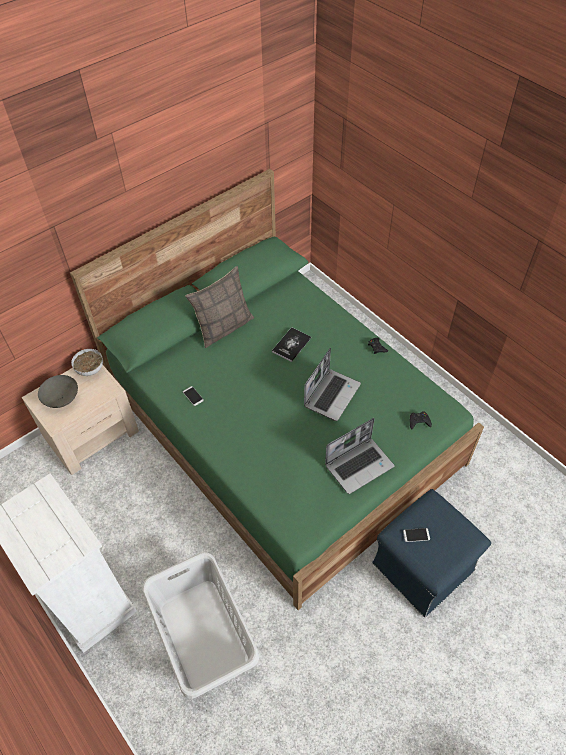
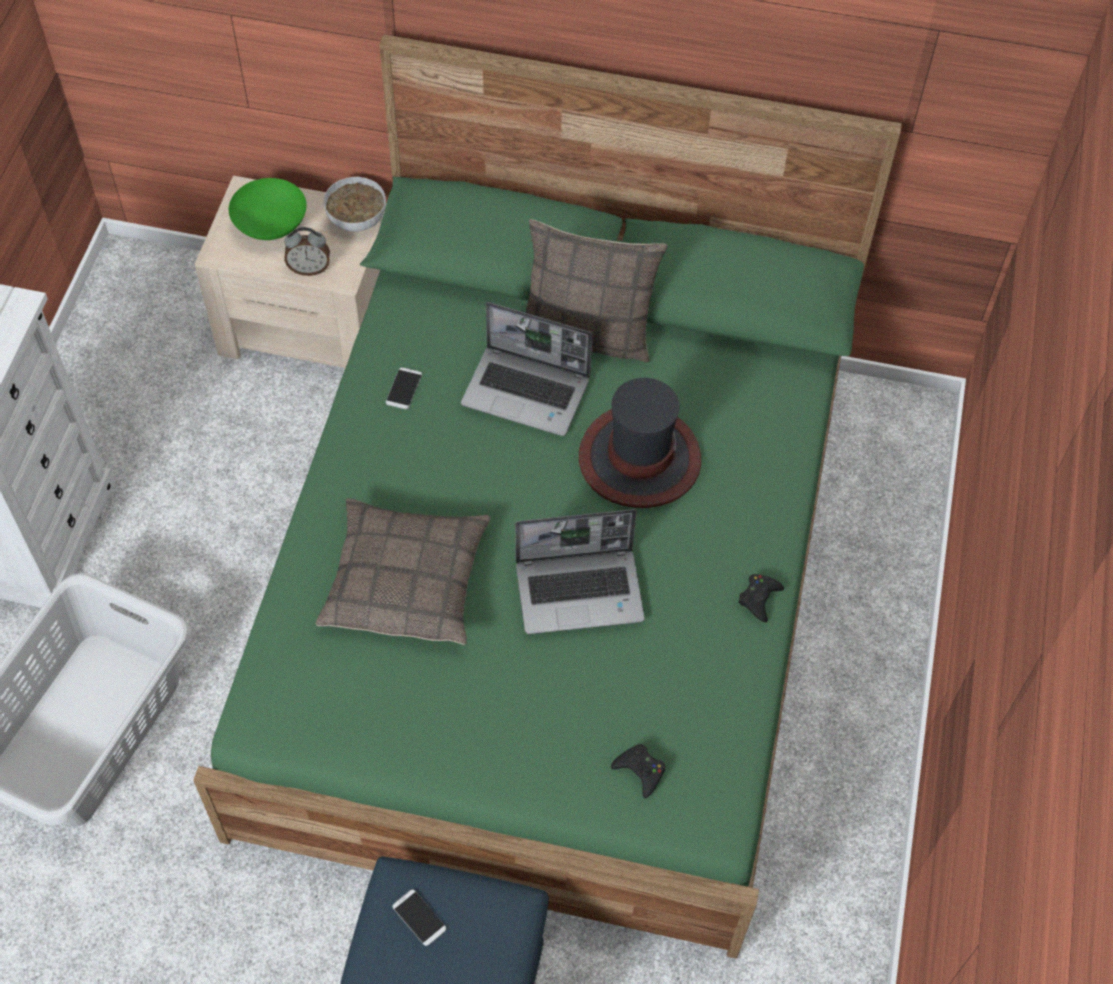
camera: 50 degrees right, 5 degrees up
(61, 399) = (270, 226): grey bowl -> green bowl
(96, 398) = (309, 269): none -> alarm clock
(281, 445) = (406, 580): none -> pillow
(291, 345) = (639, 458): book -> hat
(359, 465) = (462, 727): laptop -> laptop (528, 392)

